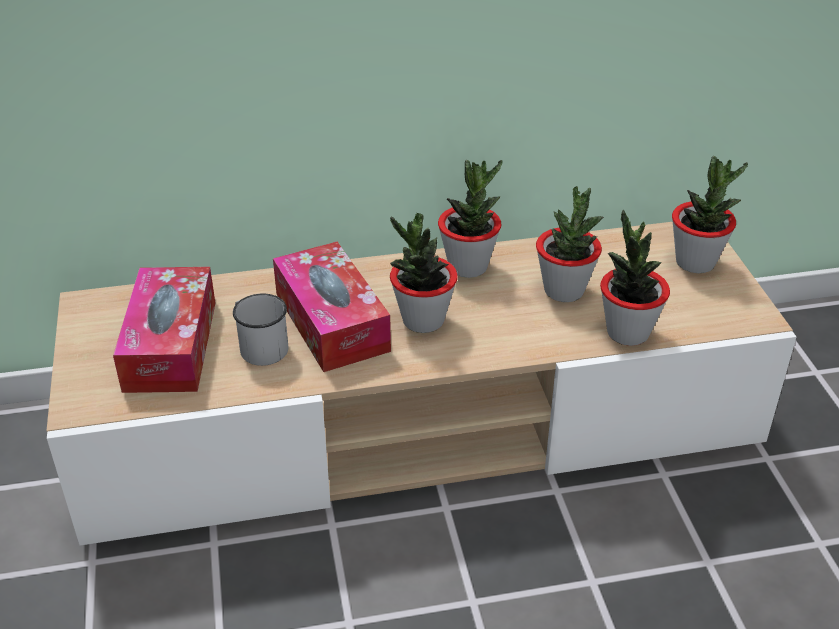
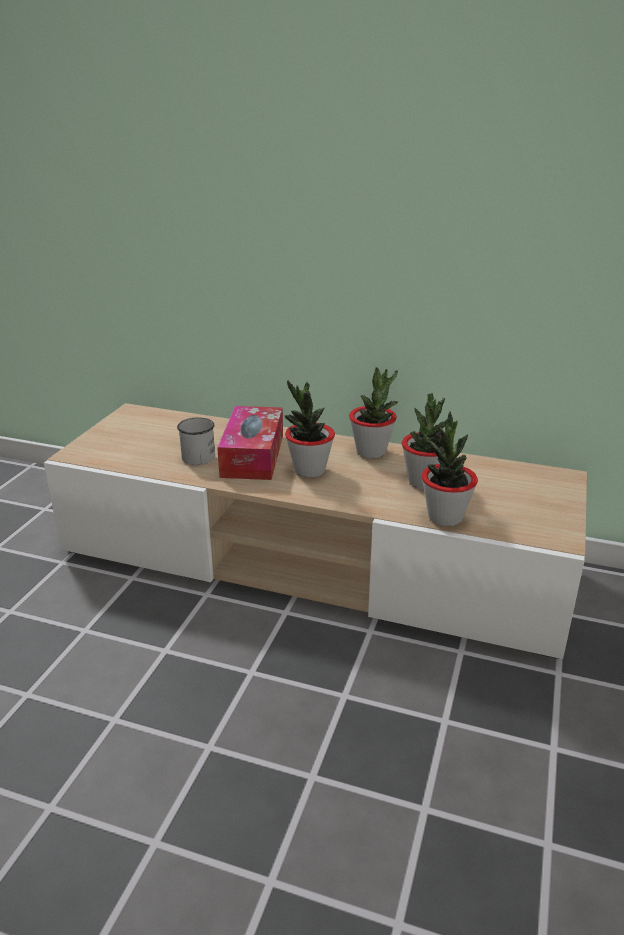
camera: 30 degrees right, 10 degrees down
(170, 345) = (151, 441): tissue box -> none
(695, 262) = (545, 493): potted plant -> none

